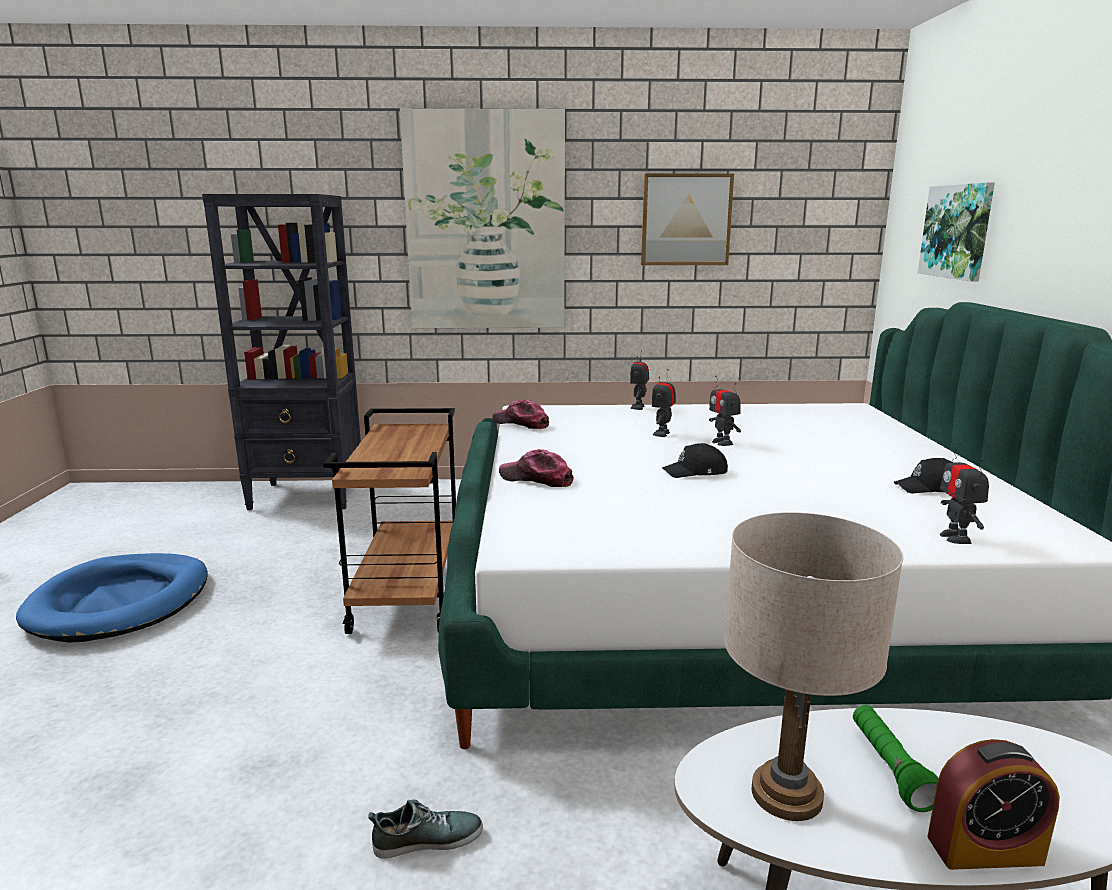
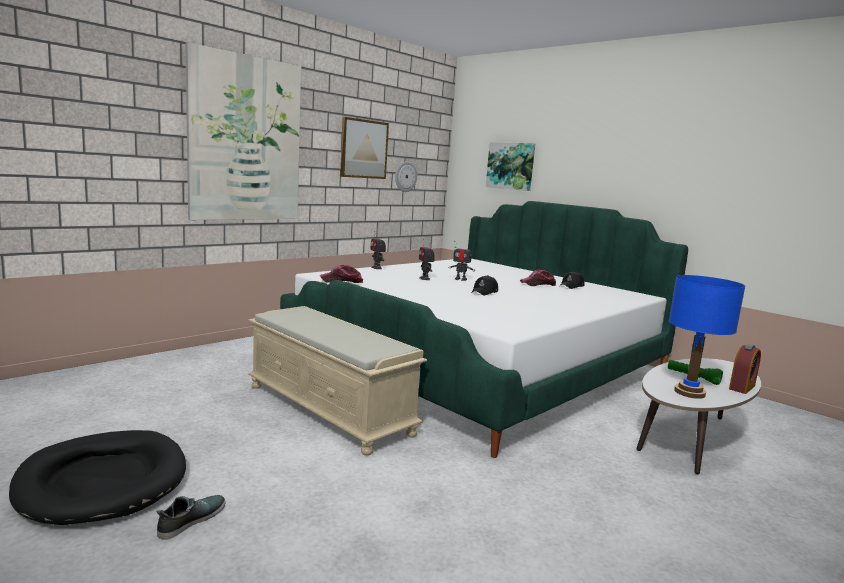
camera: 45 degrees left, 5 degrees down
(121, 602) = (103, 481): blue dog bed -> black dog bed
(308, 496) = (112, 375): black bookcase -> none
(408, 597) = (330, 410): brown cart -> beige bench
(427, 839) = (547, 491): shoe -> shoe (191, 520)
(536, 479) = (429, 305): cap -> cap (538, 284)
(776, 259) = (405, 176): none -> wall clock
(786, 794) = (689, 393): beige table lamp -> blue table lamp
(955, 538) = (617, 300): toy robot -> none

